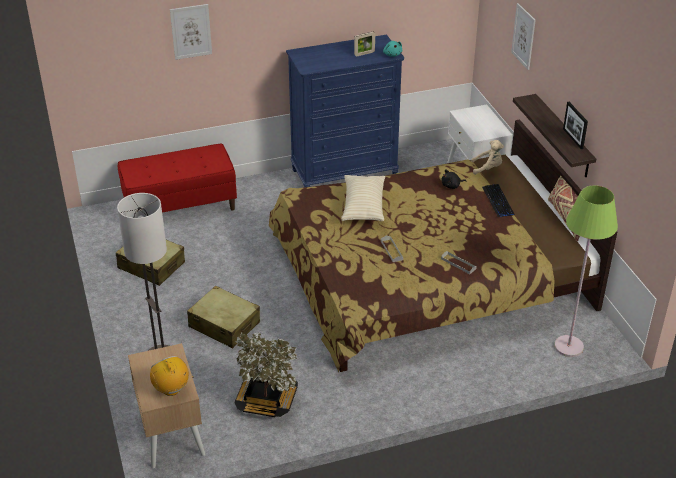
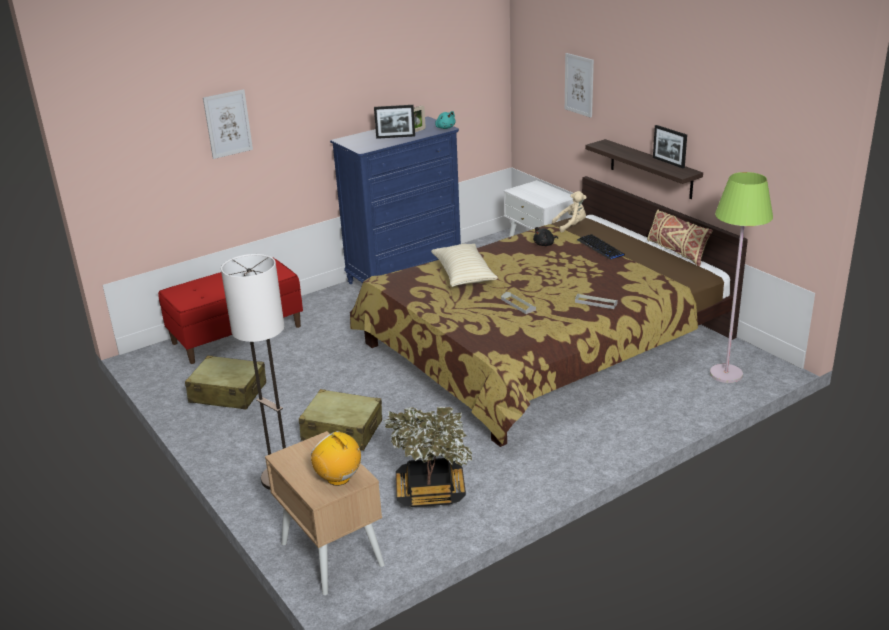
camera: 15 degrees left, 10 degrees down
(343, 58) = (395, 137): none -> picture frame

